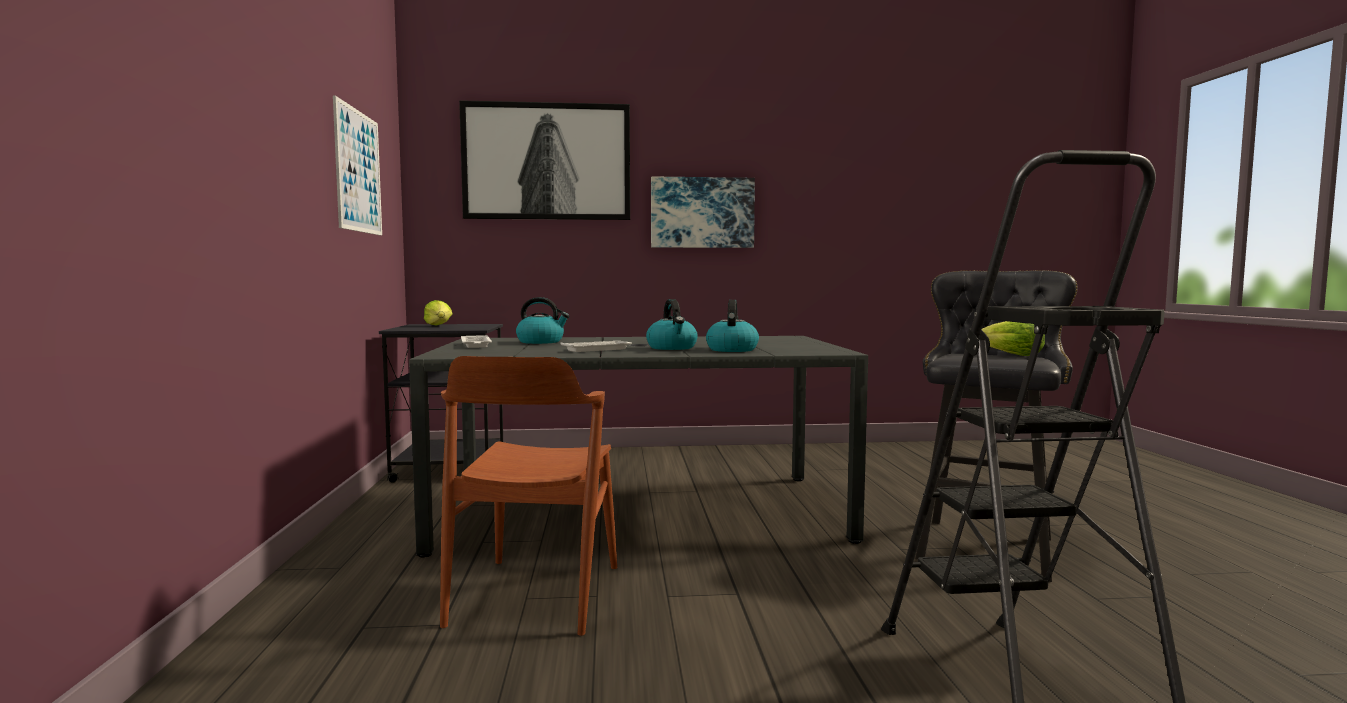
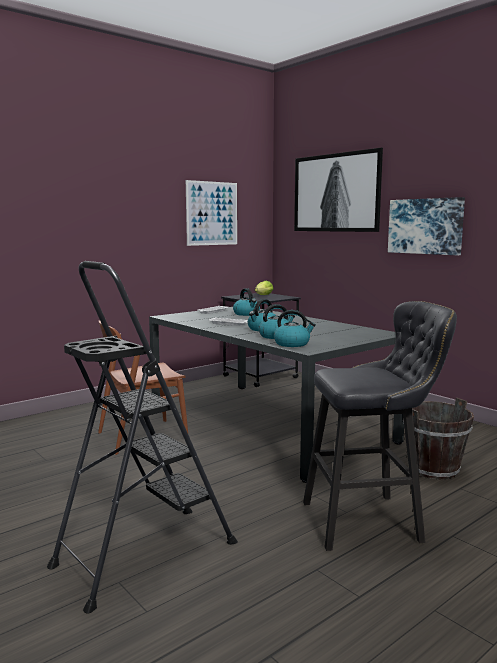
camera: 55 degrees right, 5 degrees up
(793, 351) = (292, 344): none -> kettle
(883, 488) = (433, 469): none -> brown bucket
(1010, 355) = (384, 377): lettuce -> none

